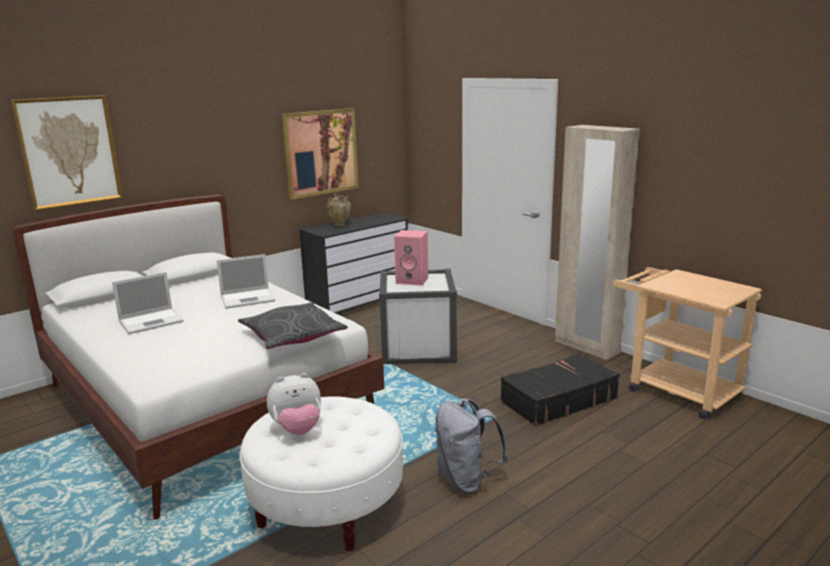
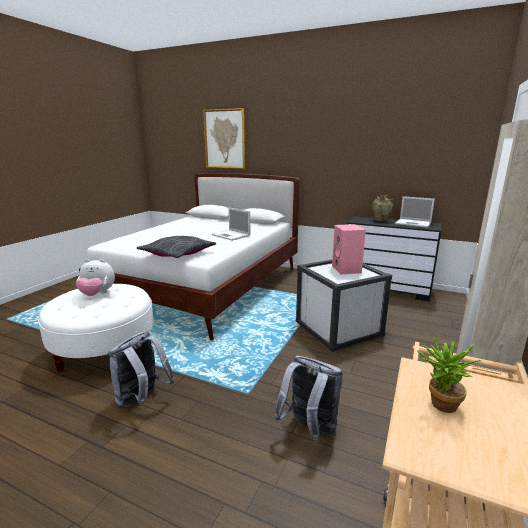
camera: 65 degrees right, 0 degrees up
(152, 321) = (183, 228): laptop -> laptop (414, 223)
(297, 430) = (97, 294): plush toy -> plush toy turned 45 degrees counterclockwise
(321, 152) = (385, 160): picture -> none
(558, 400) = (309, 429): black suitcase -> grey backpack
(686, 289) = (439, 405): none -> potted plant

